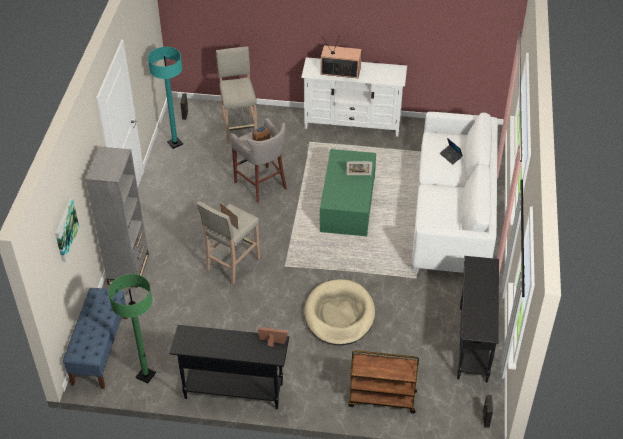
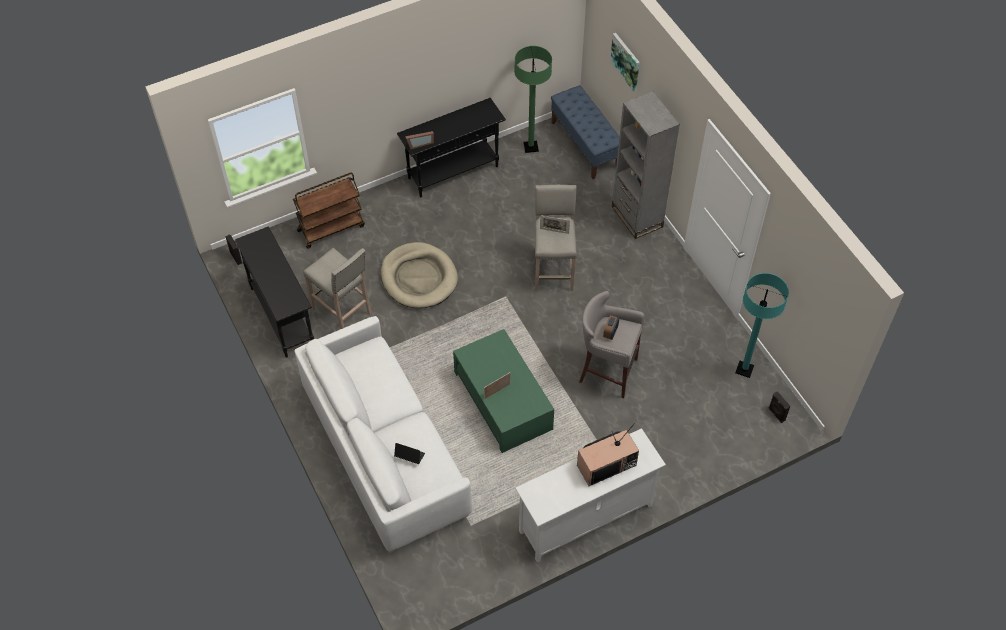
camera: 145 degrees right, 10 degrees up
(239, 128) = (701, 432): beige stool -> beige stool (342, 312)

